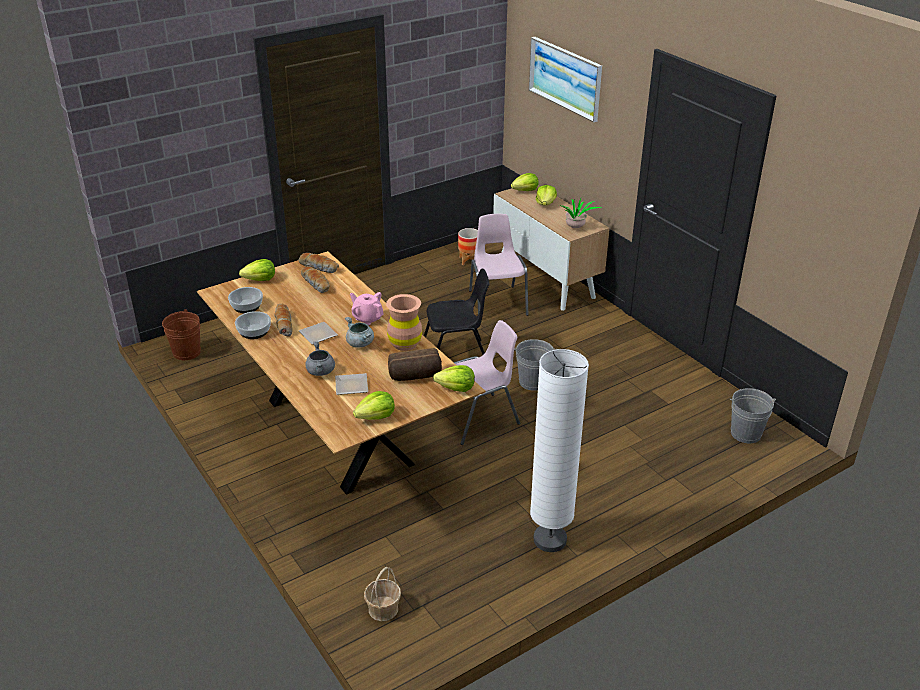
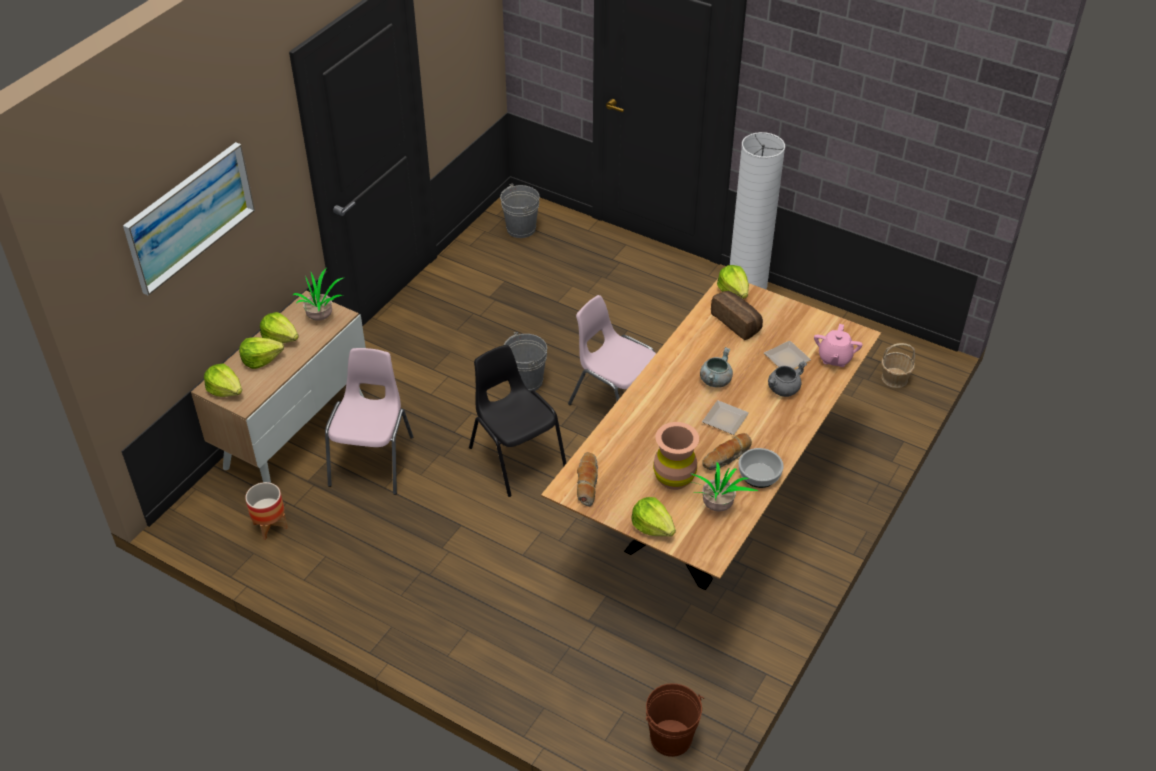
camera: 115 degrees left, 10 degrees up
(246, 306) = (717, 508): bowl -> potted plant
(316, 284) = (626, 468): bread -> none
(367, 318) = (666, 394): pink teapot -> pink teapot (834, 358)
(376, 416) = (815, 325): lettuce -> lettuce (280, 337)
(405, 343) = (690, 349): brown vase -> brown vase (674, 478)
(497, 302) = (373, 460): pink chair -> pink chair turned 135 degrees clockwise

